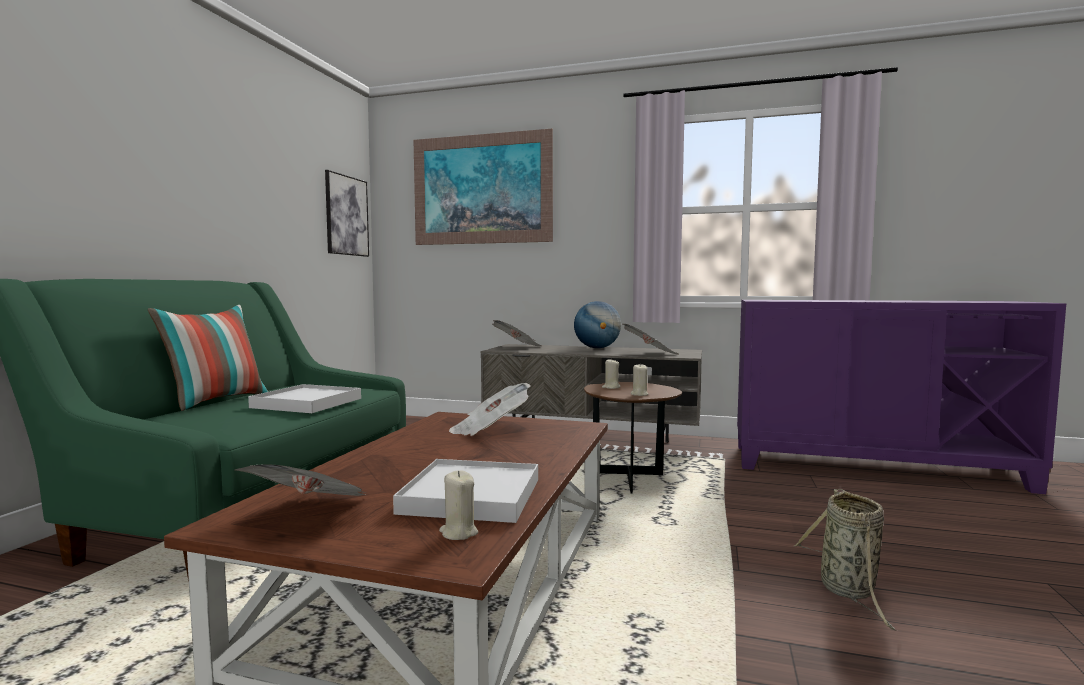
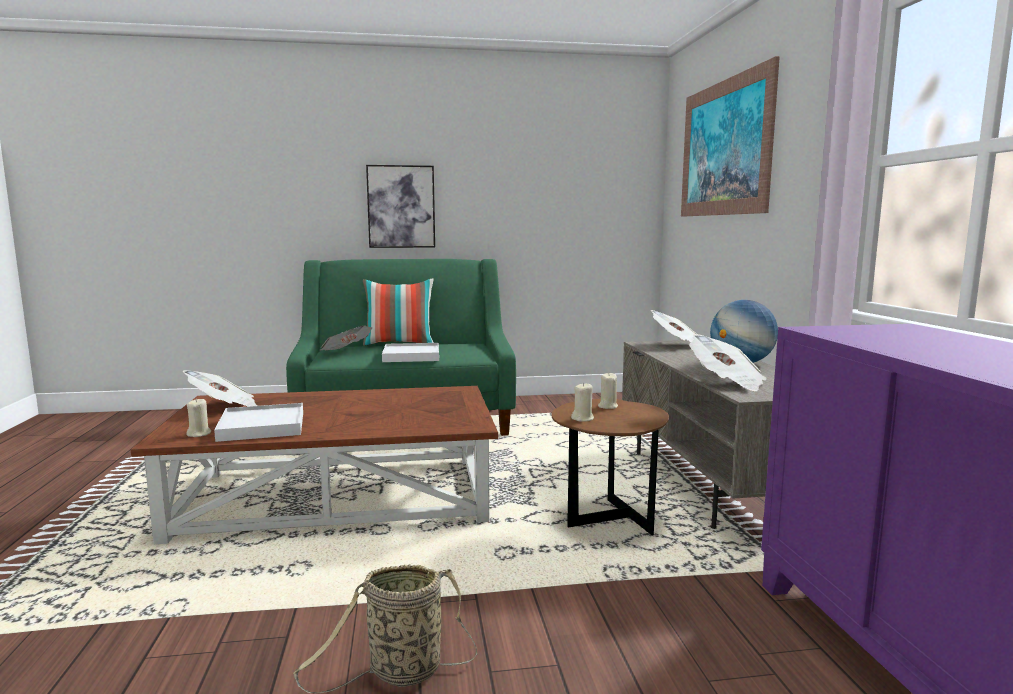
camera: 65 degrees right, 5 degrees up
(346, 215) = (621, 190): picture -> picture (401, 207)
(490, 431) = (426, 406): newspaper -> newspaper (346, 353)

